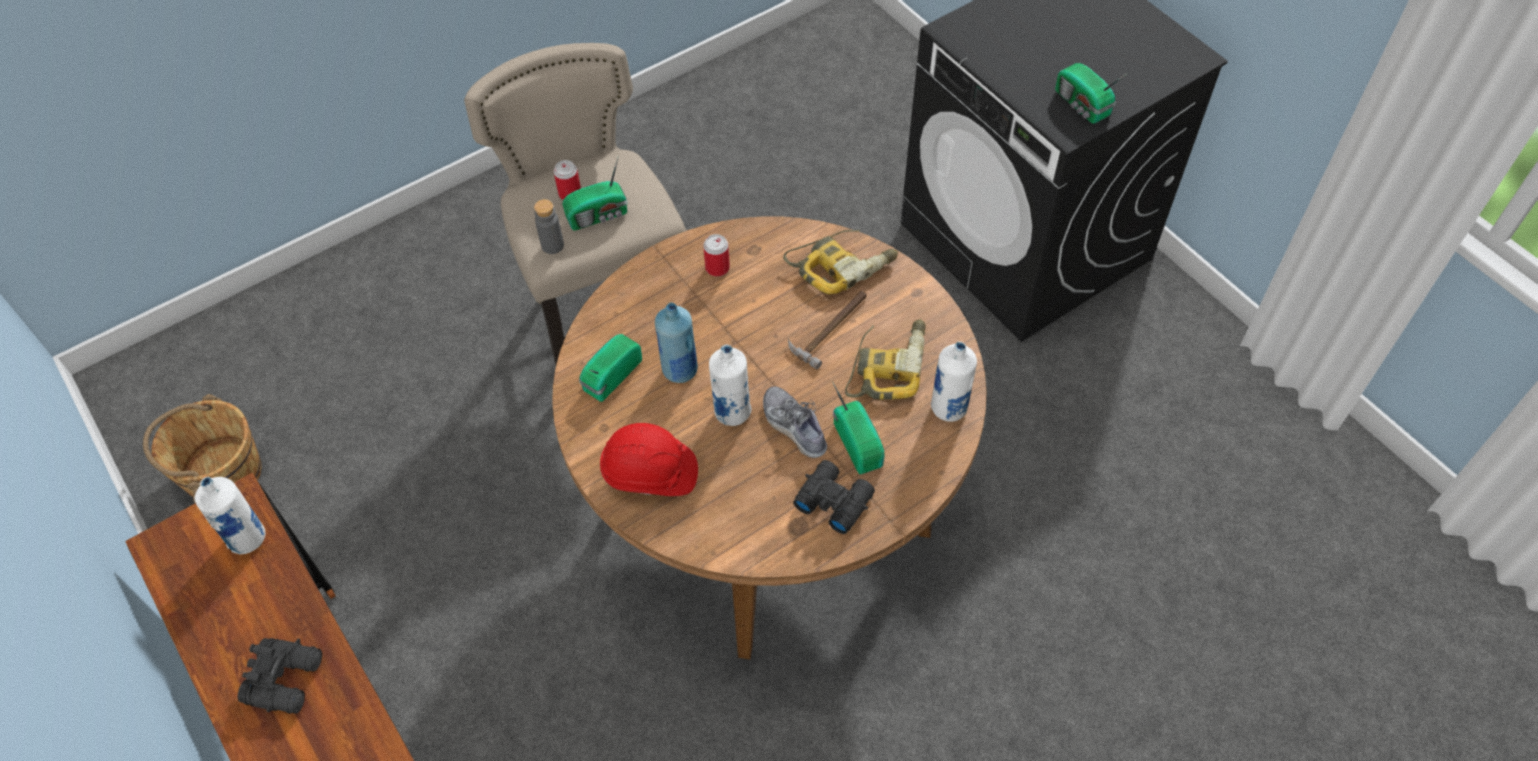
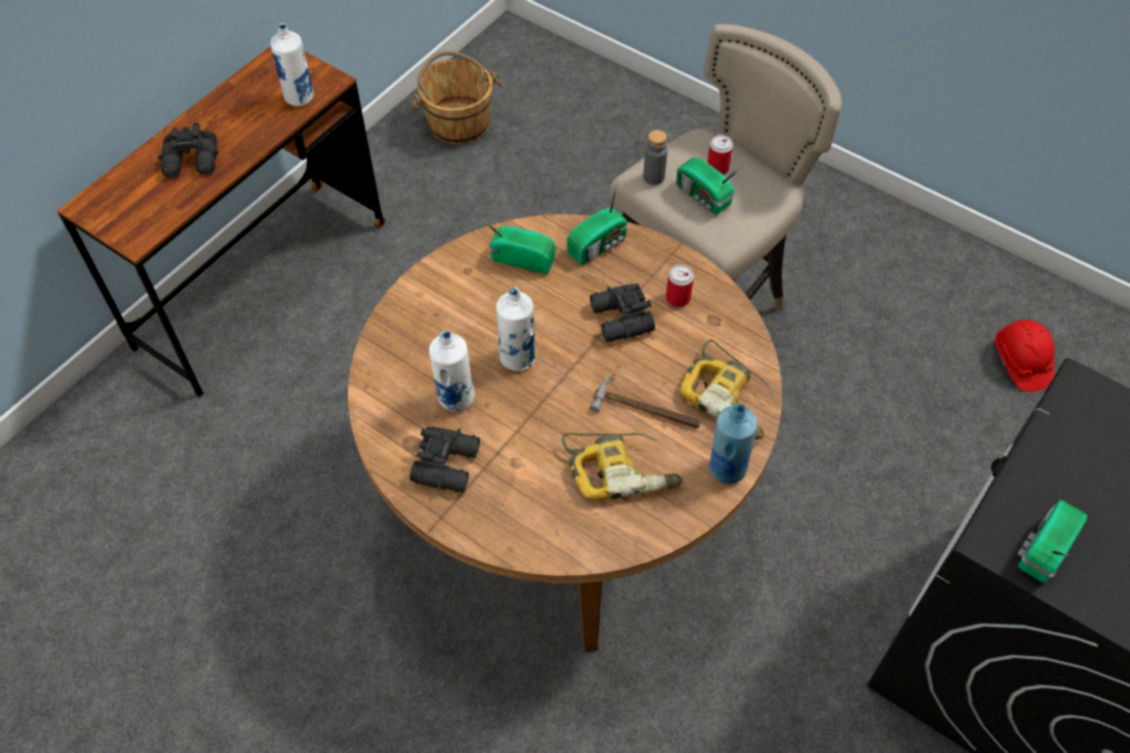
camera: 70 degrees right, 0 degrees up
(650, 473) = (432, 317): red hard hat -> red hard hat (1020, 363)
(679, 370) = (548, 305): blue bottle -> blue bottle (726, 469)
(723, 318) = (620, 320): none -> black binoculars
(794, 427) = (518, 410): shoe -> none
(858, 442) = (519, 468): radio -> radio (599, 245)
(948, 408) = (589, 537): white bottle -> white bottle (455, 398)

